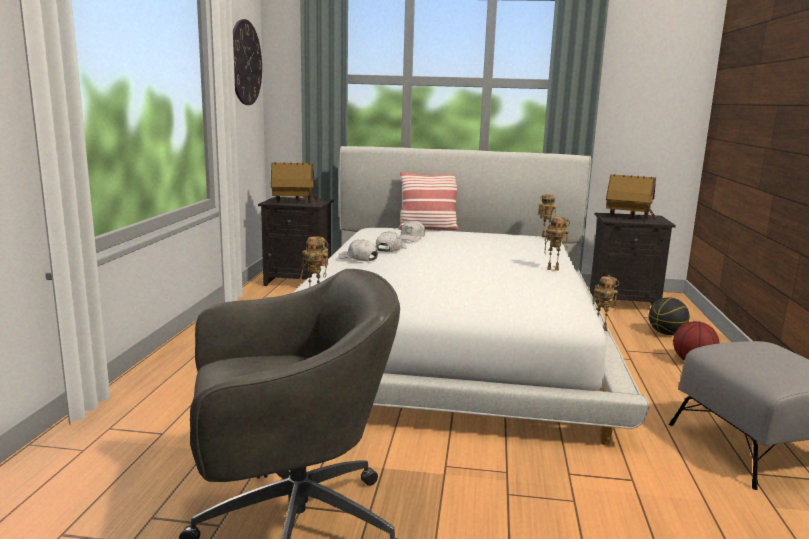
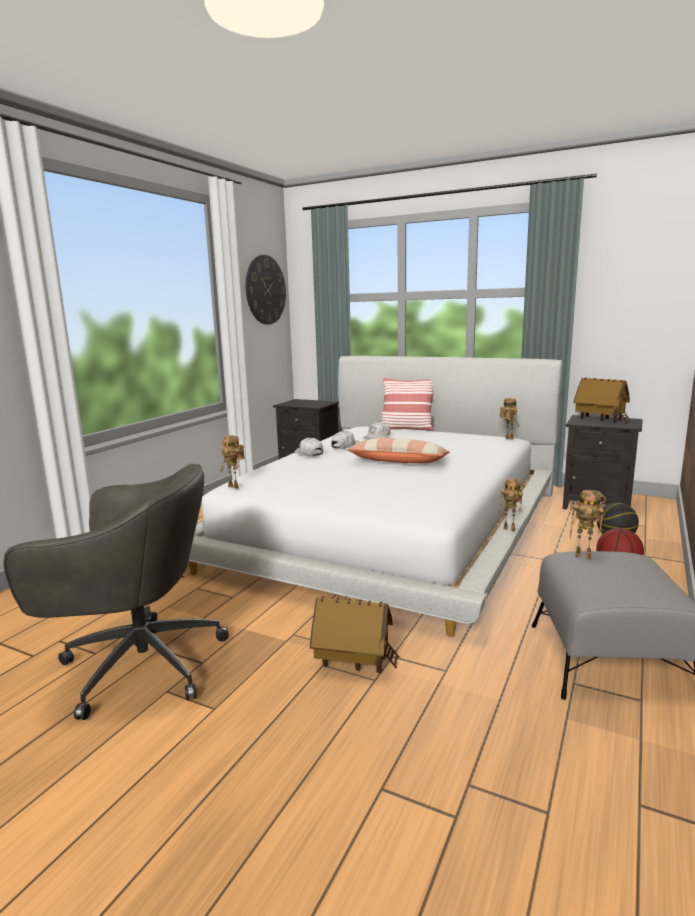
camera: 20 degrees right, 0 degrees up
(293, 202) = (302, 404): toy house -> toy house (354, 662)
(470, 264) = (398, 462): none -> pillow
(553, 269) = (472, 469): toy robot -> toy robot (584, 556)

